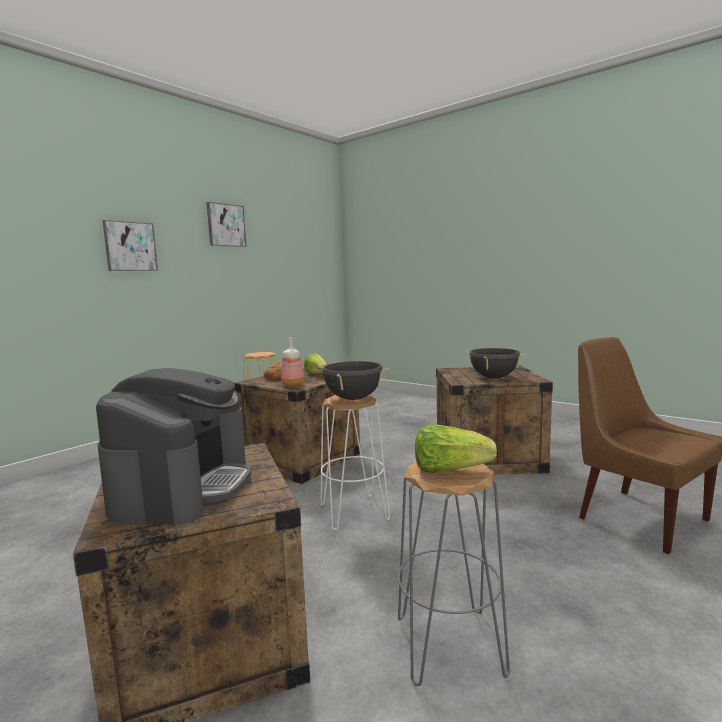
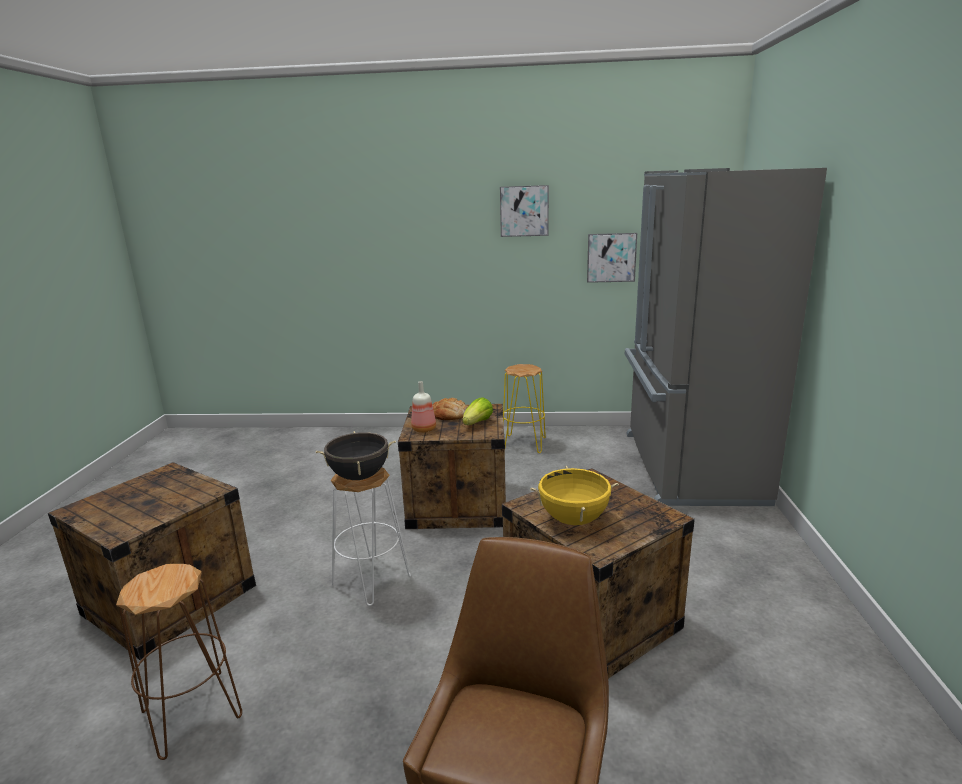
camera: 55 degrees right, 10 degrees up
(130, 246) = (411, 243): picture -> picture (611, 257)
(184, 487) = (138, 500): coffee machine -> none
(378, 400) = (688, 467): none -> grey fridge
(448, 645) = (192, 713): grey stool -> brown stool
(449, 470) = (156, 584): lettuce -> none
(493, 378) = (573, 519): black cooking pot -> yellow cooking pot

